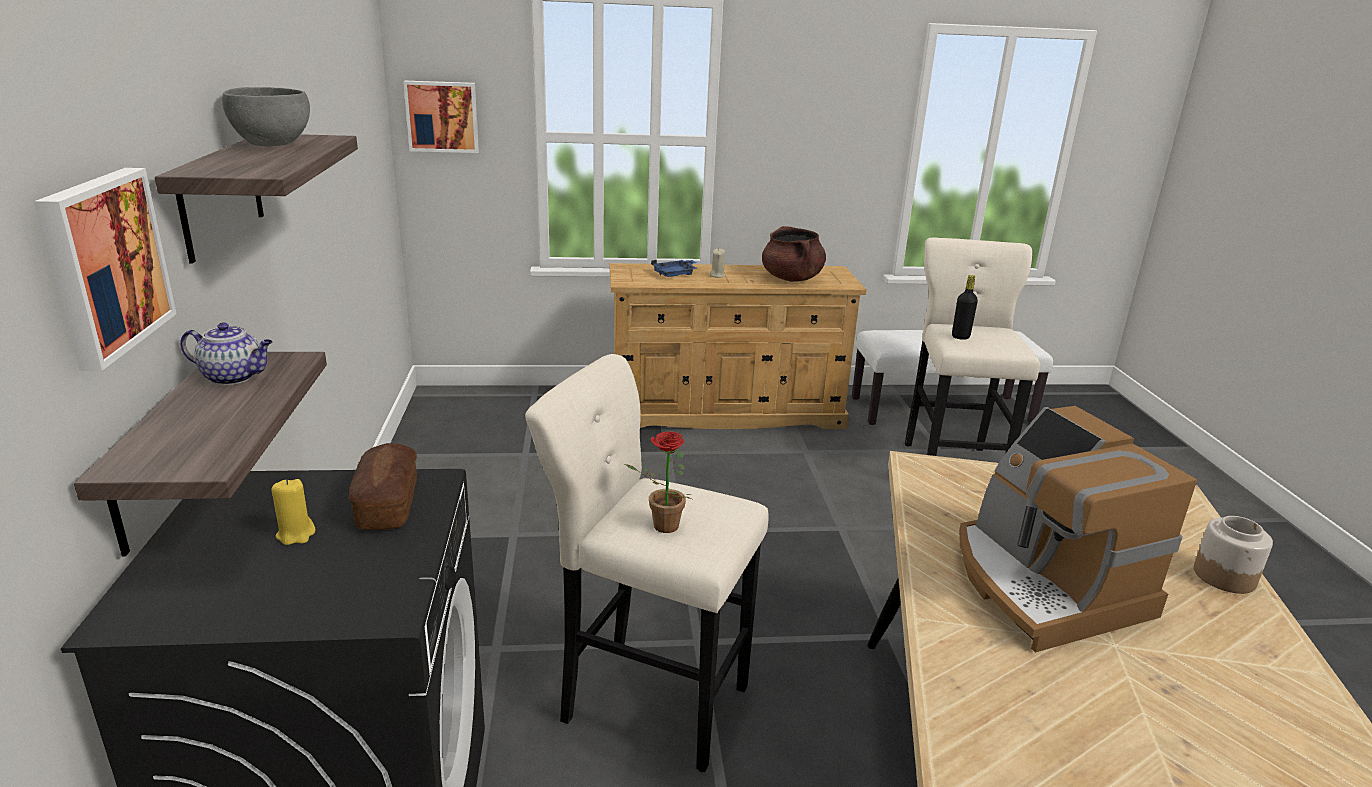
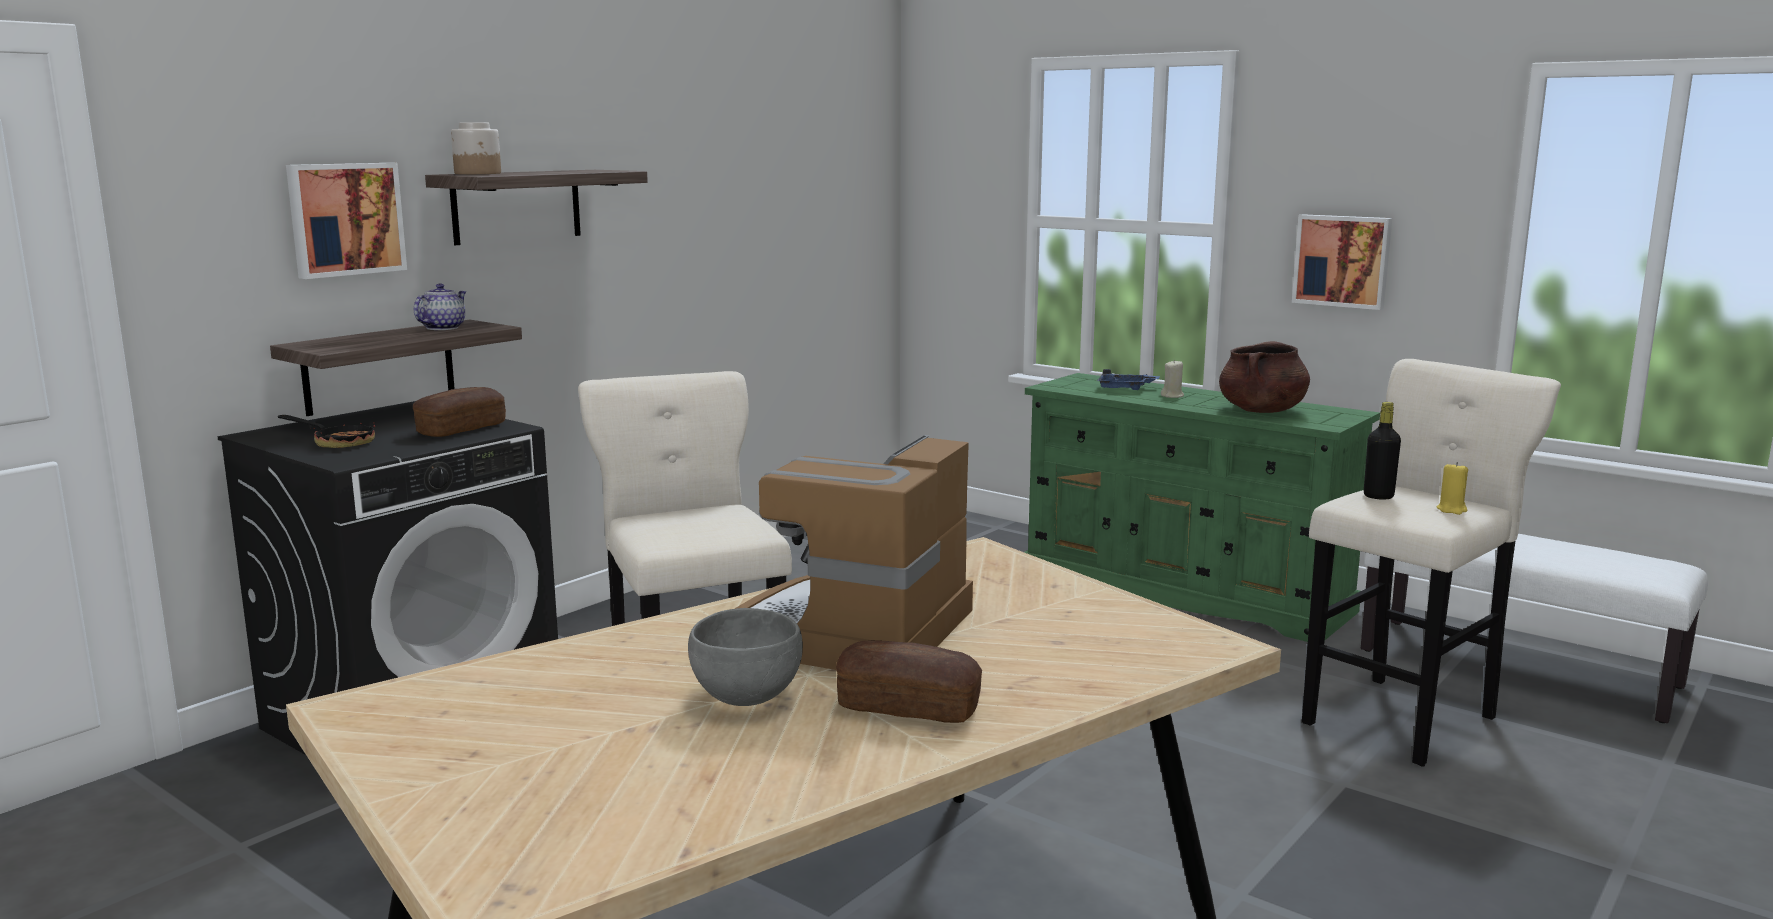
camera: 45 degrees right, 10 degrees down
(234, 377) = (443, 328): teapot -> teapot turned 120 degrees counterclockwise
(271, 144) = (564, 171): grey bowl -> grey bowl (745, 697)
(290, 586) = (337, 443): none -> frying pan
(296, 534) = (390, 428): yellow candle -> yellow candle (1451, 510)
(442, 116) = (944, 198): picture -> picture (1342, 261)
(660, 527) = (668, 523): potted plant -> none
(727, 412) = (1185, 591): beige dresser -> green dresser
(1213, 640) = (908, 707): none -> bread
(1224, 576) = (1065, 692): jar -> jar (478, 173)

